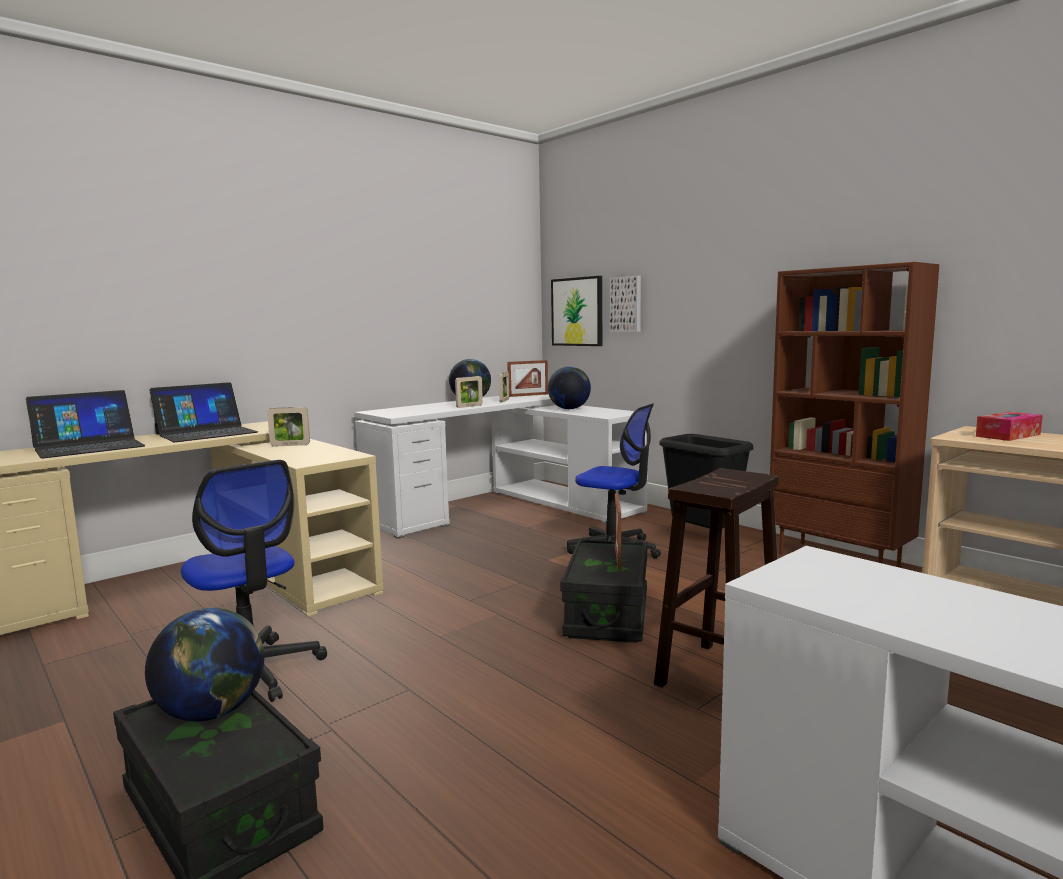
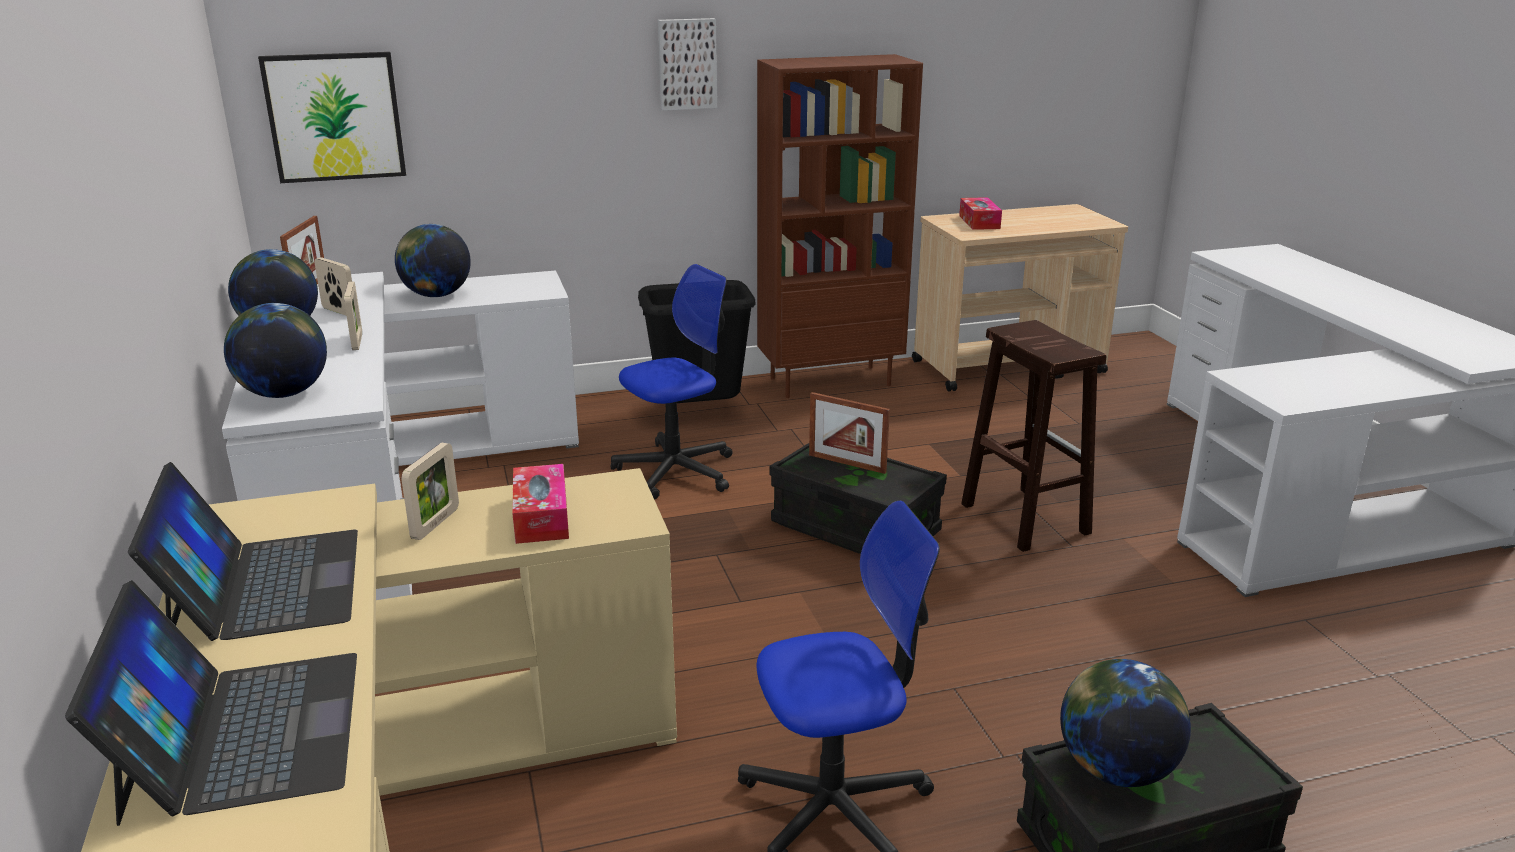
camera: 65 degrees left, 15 degrees up
(304, 453) = (541, 516): none -> tissue box
(396, 410) = (283, 393): none -> globe
(626, 304) = (454, 101): picture -> picture (687, 64)

